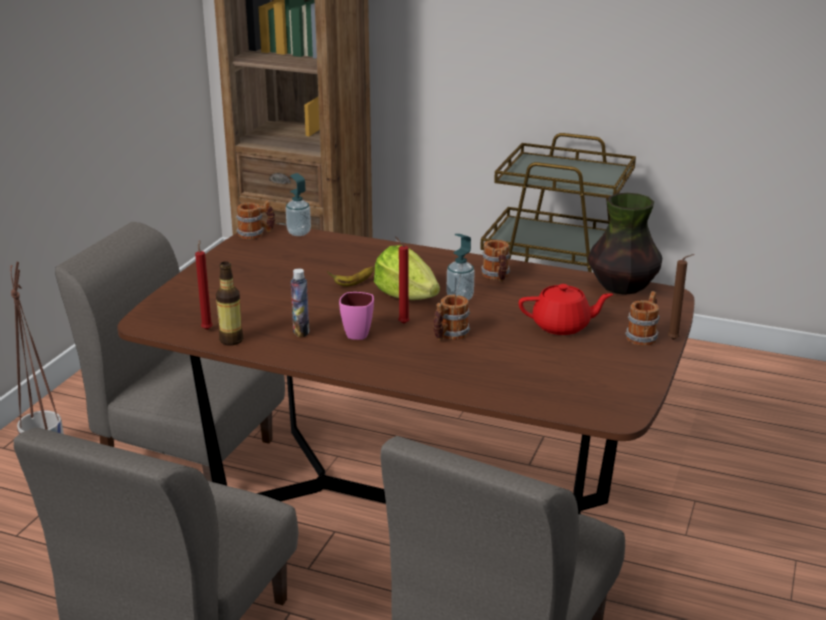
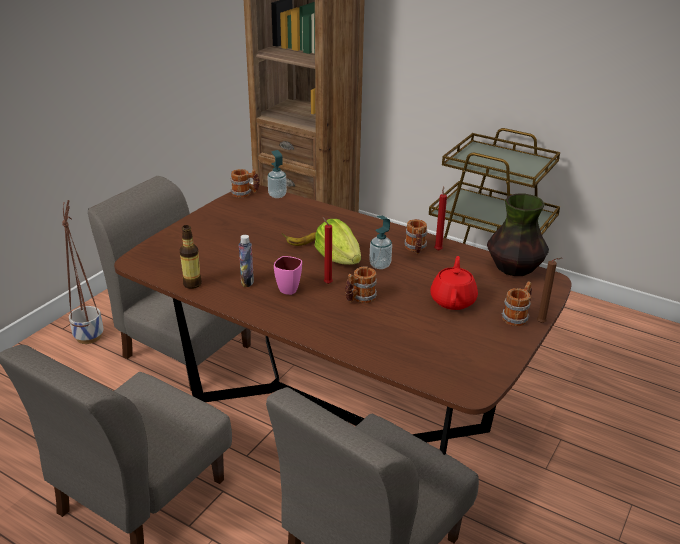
camera: 10 degrees right, 5 degrees up
(207, 328) = (178, 272): red candle -> red candle (438, 249)
(562, 326) = (453, 300): red teapot -> red teapot turned 90 degrees counterclockwise

